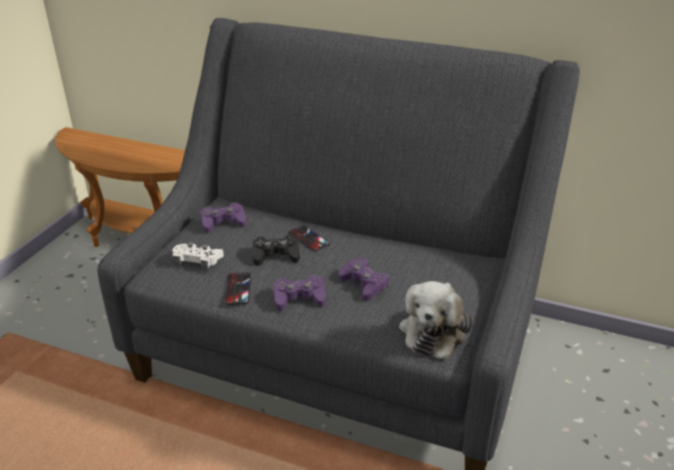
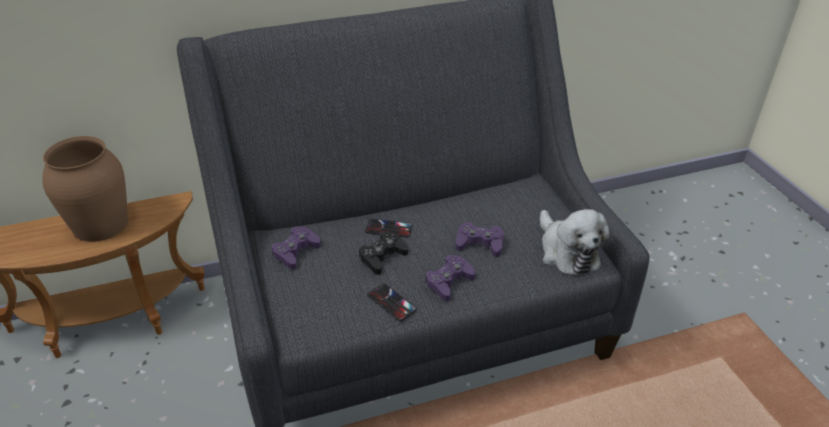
camera: 40 degrees left, 5 degrees up
(143, 154) = (100, 225): none -> brown vase
(197, 261) = (322, 298): white game controller -> none

